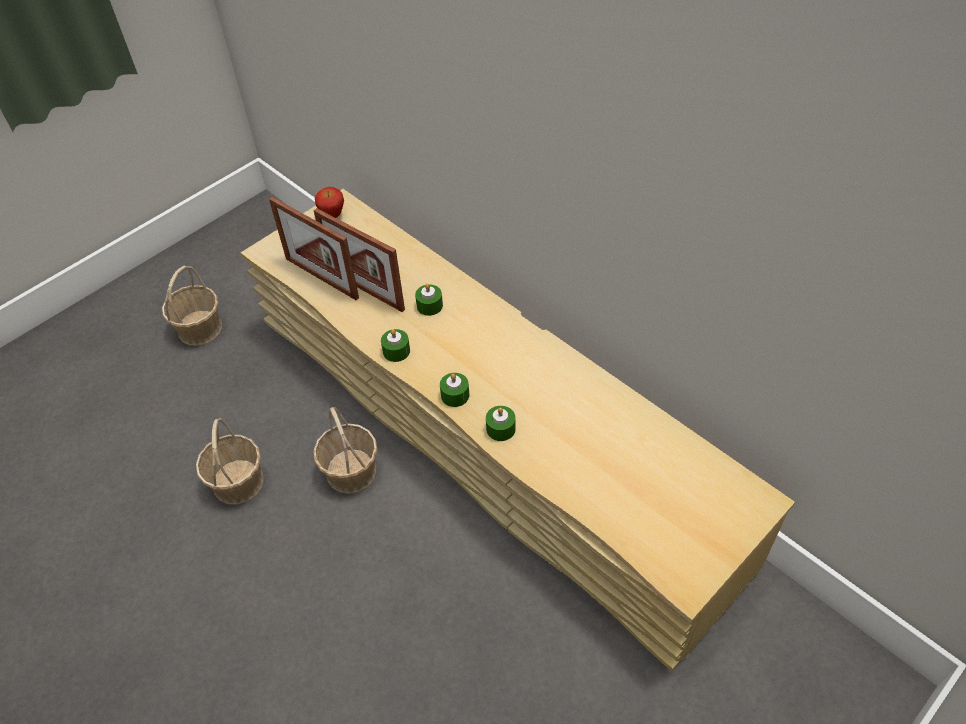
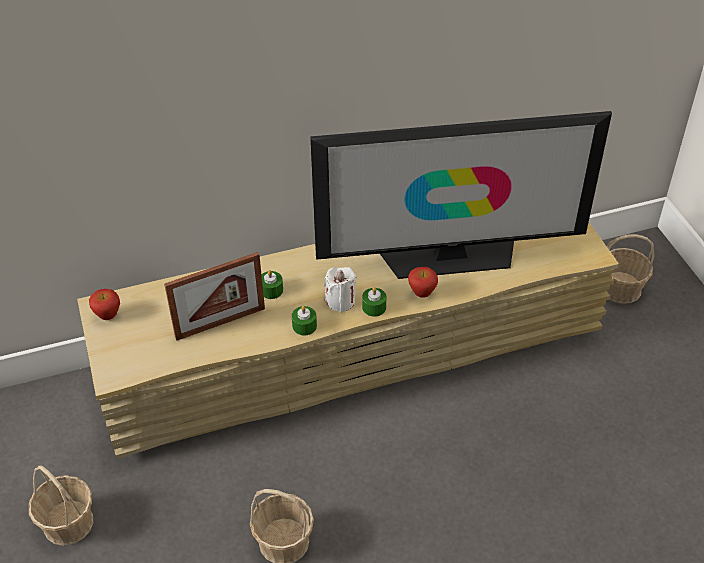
camera: 65 degrees left, 5 degrees down
(321, 278) = (182, 347): picture frame -> none
(351, 472) = (328, 454): basket -> basket (621, 289)
(447, 364) = (340, 301): none -> white candle
(500, 429) = (422, 294): green candle -> apple
(577, 431) = (450, 256): none -> television

